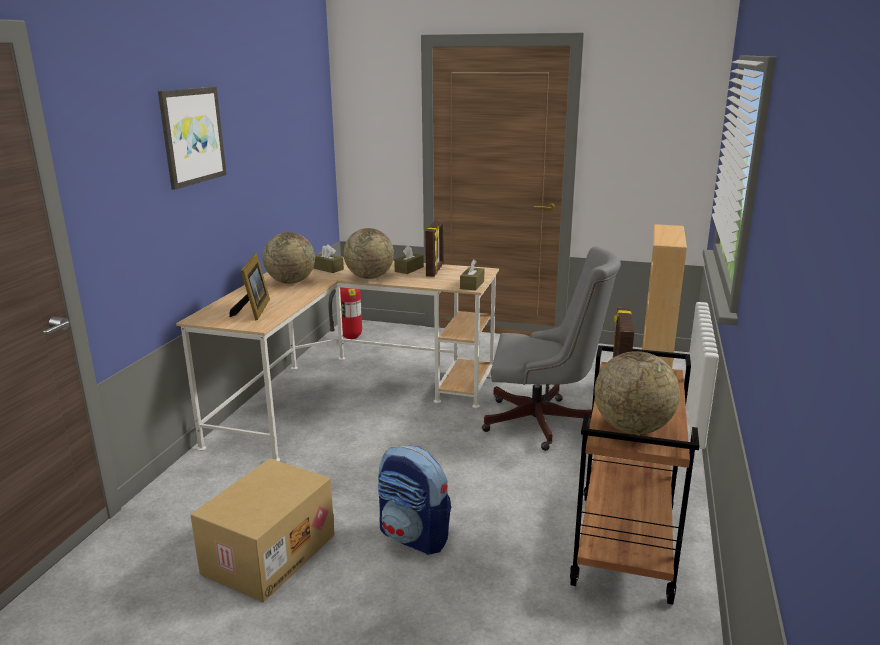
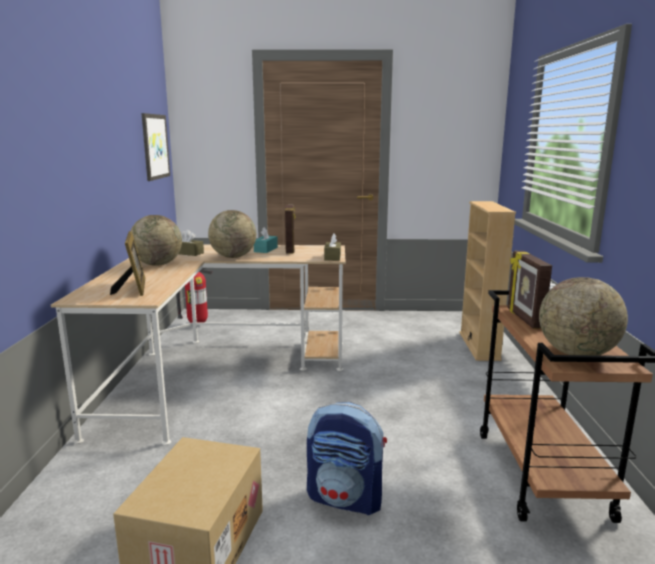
camera: 15 degrees left, 5 degrees down
(192, 136) = (59, 108): picture -> picture (154, 146)
(409, 269) = (265, 249): brown tissue box -> turquoise tissue box
(544, 423) = (406, 377): grey office chair -> none

